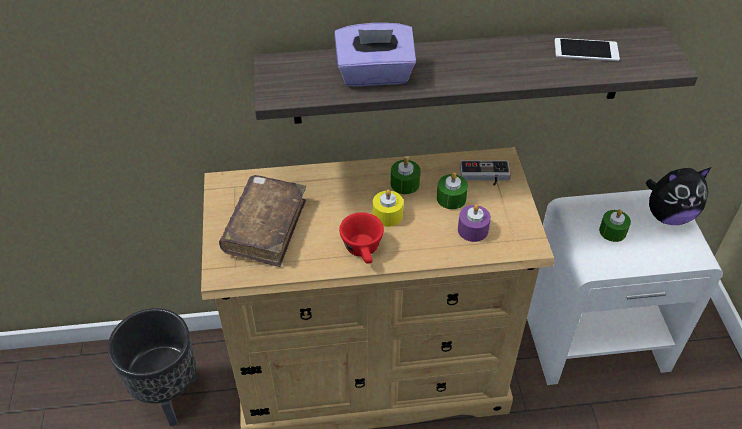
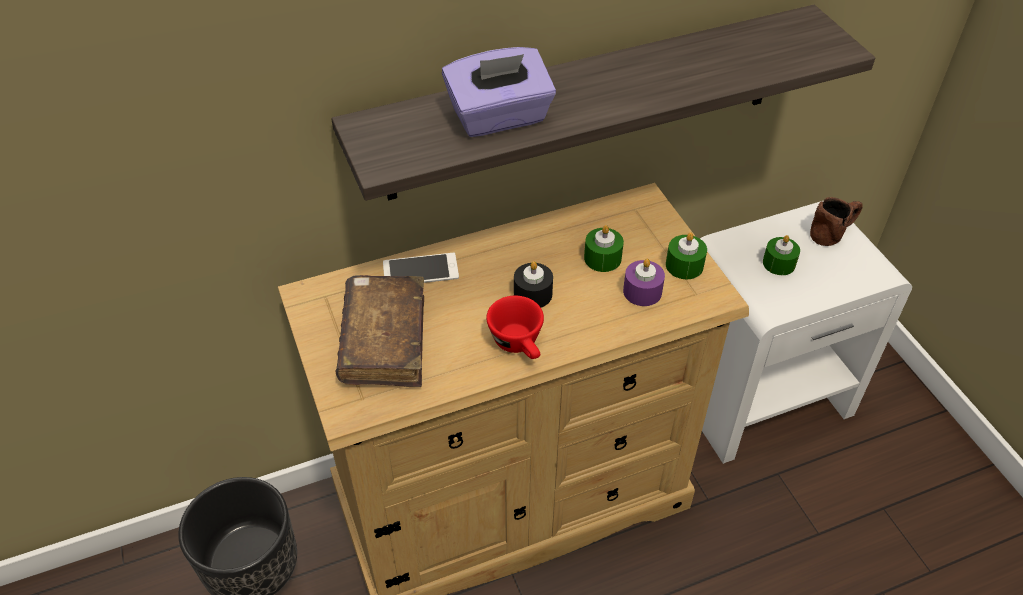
camera: 15 degrees left, 0 degrees up
(387, 215) = (533, 294): yellow candle -> black candle
(405, 183) = (540, 251): green candle -> green candle (684, 265)
(484, 176) = (632, 224): game controller -> none
(586, 50) = (739, 47): phone -> phone (420, 270)
(668, 215) = (833, 233): plush toy -> brown mug

